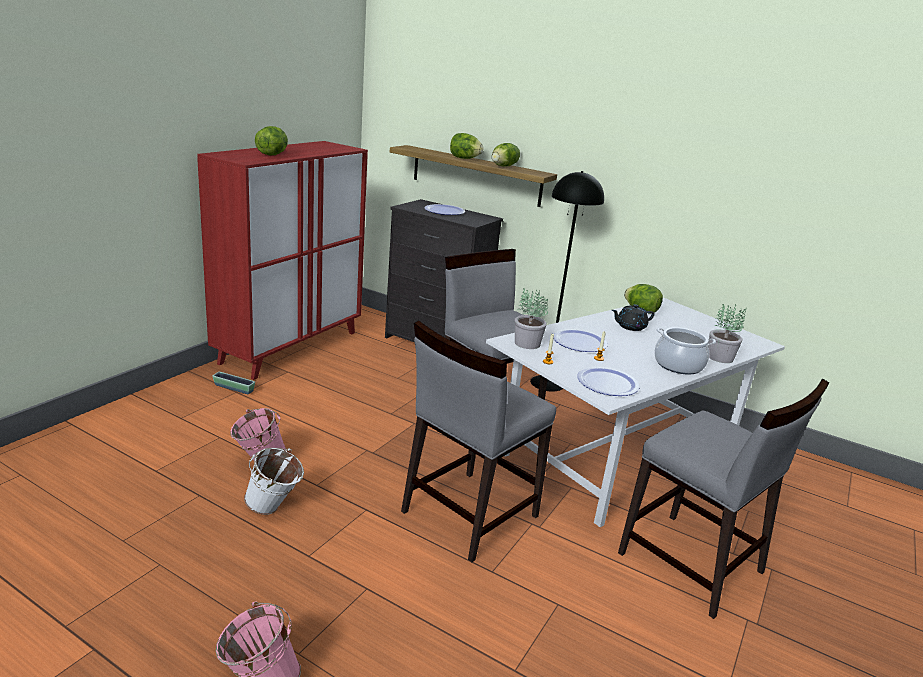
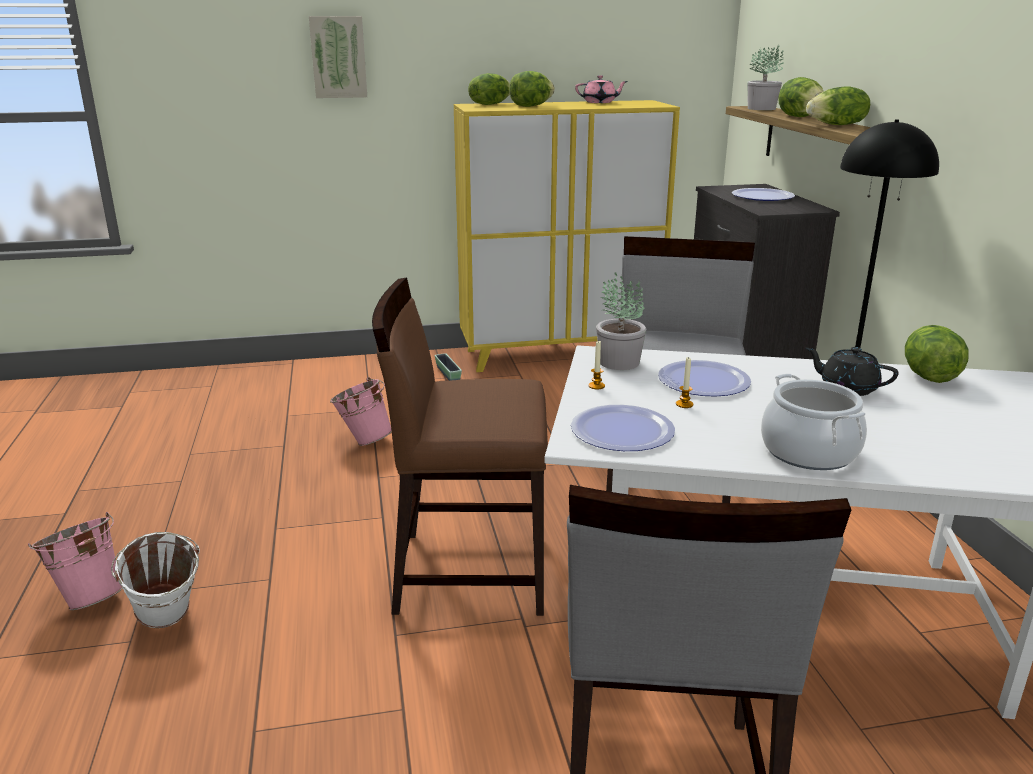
camera: 50 degrees right, 0 degrees up
(98, 115) = (338, 57): none -> picture
(232, 153) = (490, 104): none -> lettuce
(274, 509) = (314, 480): white bucket -> white bucket (167, 624)
(290, 347) = (560, 354): red cabinet -> yellow cabinet
(302, 146) = (600, 102): none -> pink teapot
(468, 514) = (469, 571): grey chair -> brown chair
(720, 357) = (935, 470): potted plant -> potted plant (762, 109)

